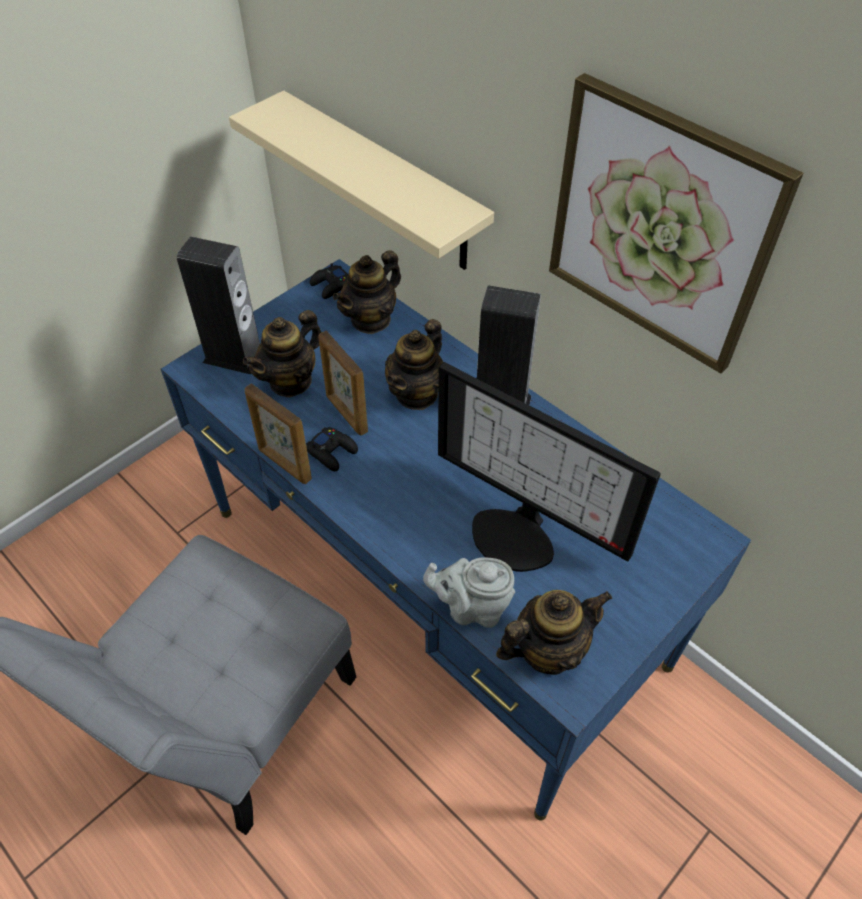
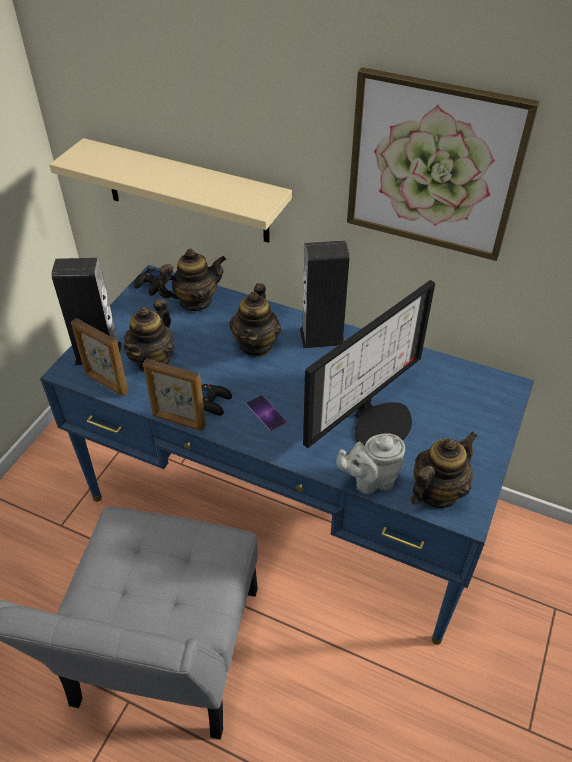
camera: 20 degrees left, 5 degrees down
(346, 414) = (209, 373): picture frame -> picture frame (106, 383)
(371, 319) = (195, 302): teapot -> teapot turned 135 degrees counterclockwise
(388, 484) = (266, 413): none -> phone
(518, 533) = (377, 420): monitor -> monitor turned 60 degrees counterclockwise

